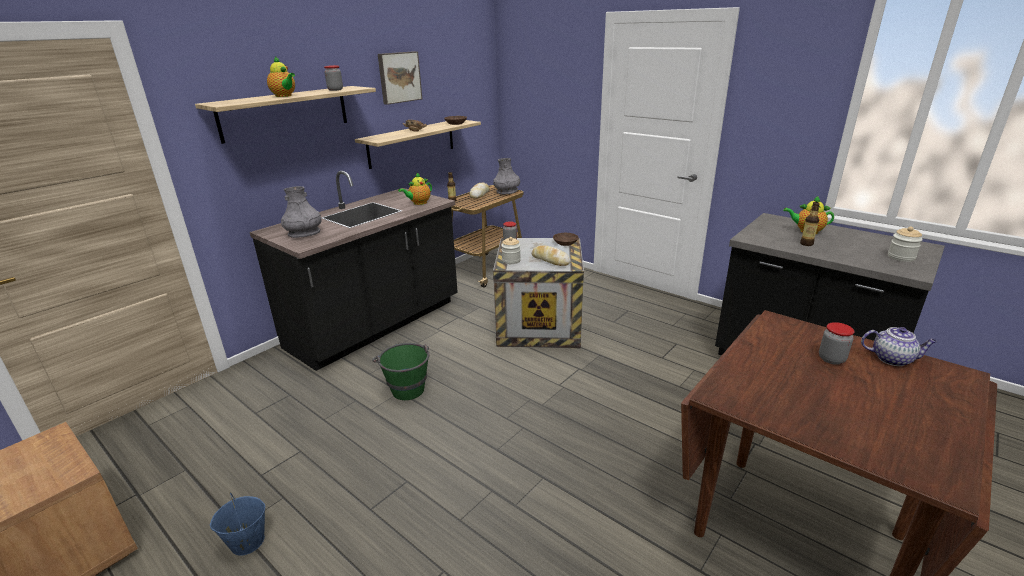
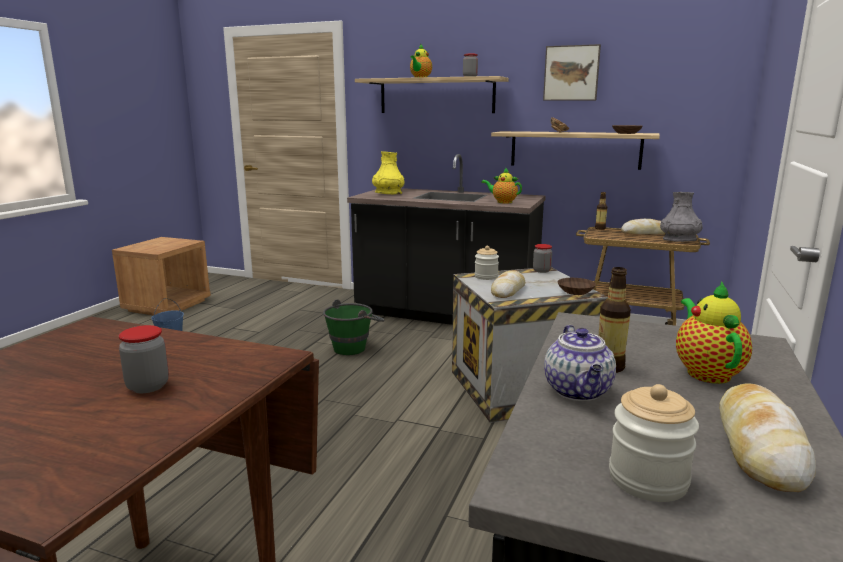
camera: 70 degrees right, 10 degrees down
(304, 233) = (388, 193): grey vase -> yellow vase
(869, 240) = (759, 447): none -> bread
(892, 359) = (134, 435): teapot -> teapot (579, 392)

